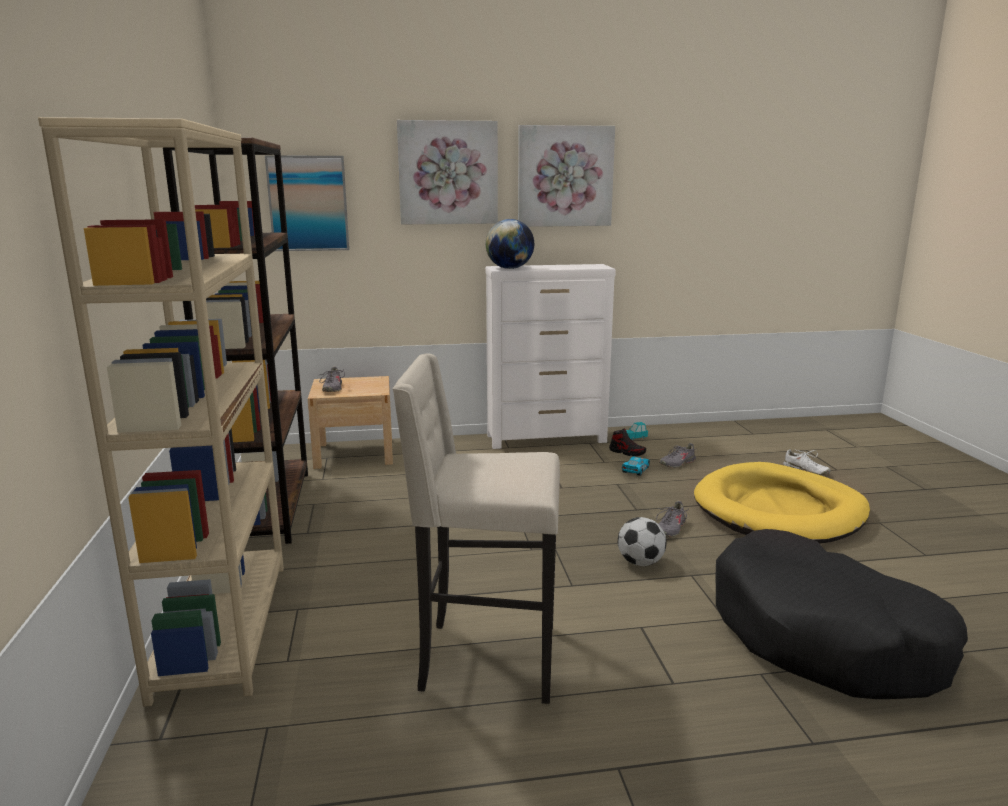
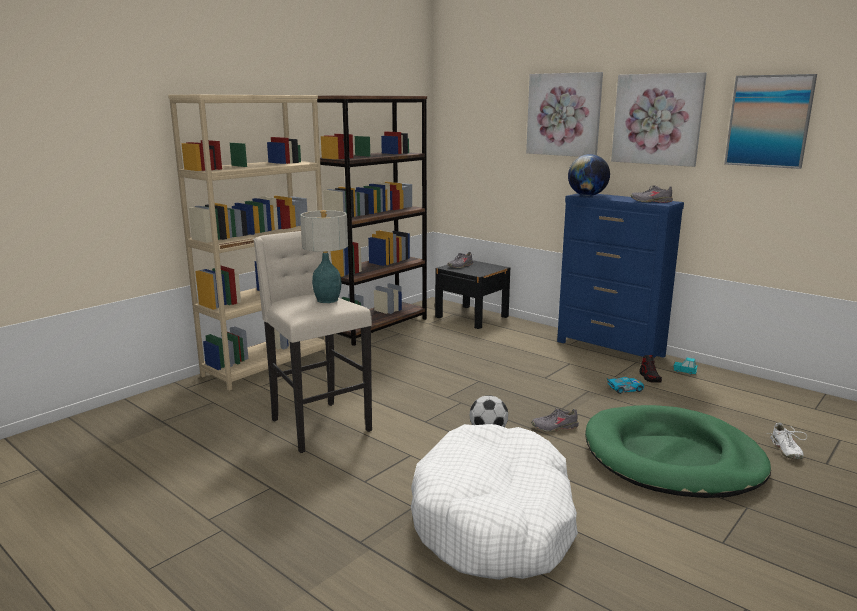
camera: 50 degrees right, 0 degrees up
(308, 203) = (475, 135): picture -> picture (769, 121)
(354, 453) = (471, 317): beige nightstand -> black nightstand
(498, 459) = (328, 300): none -> table lamp
(547, 439) = (610, 349): white dresser -> blue dresser
(677, 463) = (672, 398): grey shoe -> grey shoe (651, 201)
(779, 510) = (672, 458): yellow dog bed -> green dog bed
(825, 637) = (494, 520): black dog bed -> white dog bed

